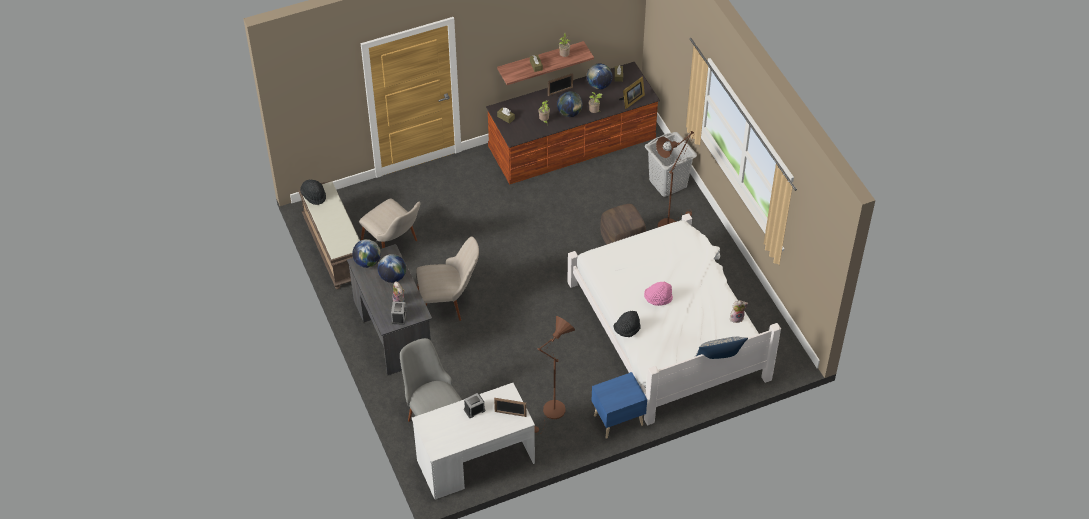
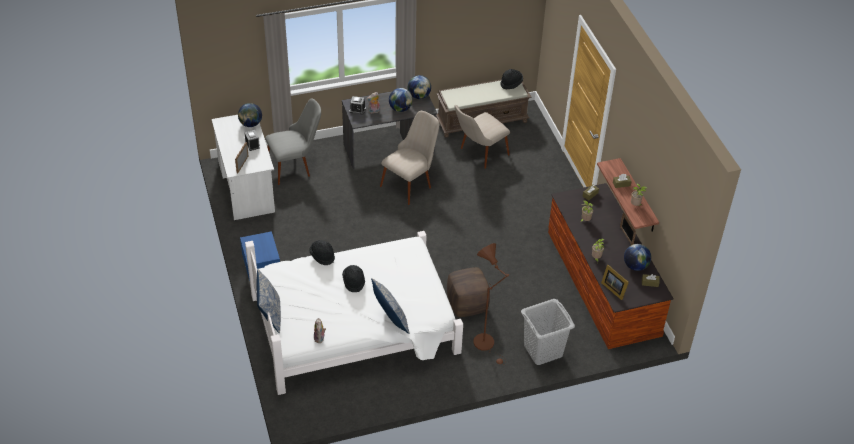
camera: 95 degrees right, 5 degrees down
(448, 304) = (411, 182): beige chair -> beige chair turned 135 degrees counterclockwise
(552, 413) = (281, 236): brown floor lamp -> none
(569, 113) = (595, 240): globe -> globe (250, 124)
(658, 299) = (354, 282): pink hat -> black hat
(700, 265) = (390, 320): none -> pillow

